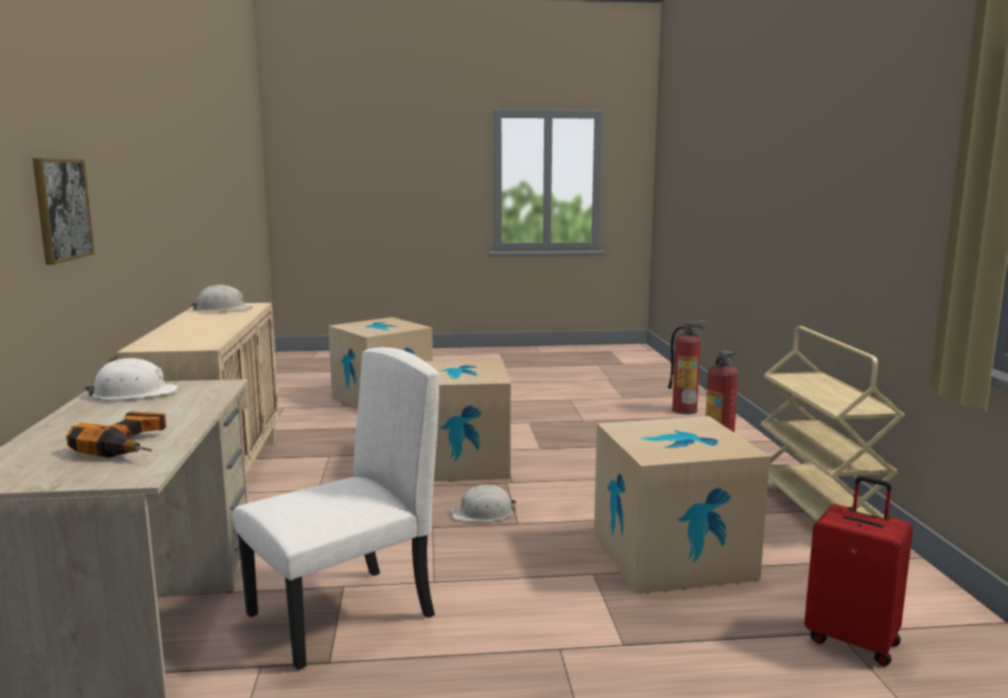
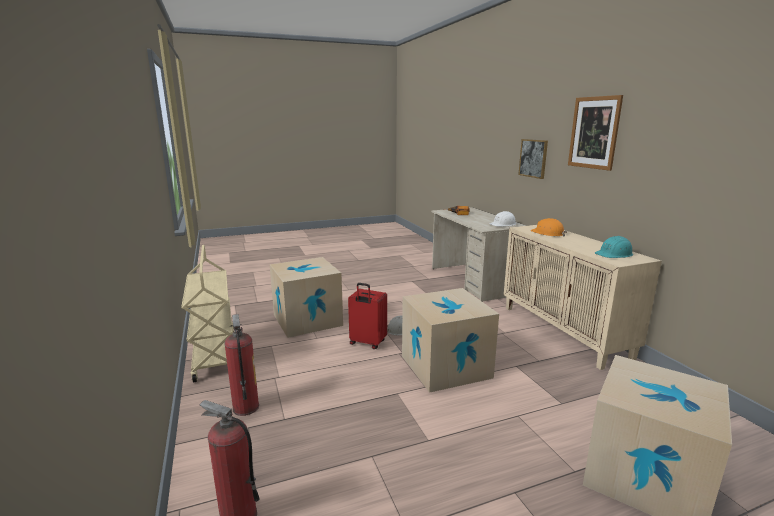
camera: 165 degrees right, 5 degrees up
(126, 141) = (594, 132): none -> picture
(194, 335) = (548, 233): none -> orange hard hat
(223, 309) = (614, 254): white hard hat -> turquoise hard hat
(341, 616) = (420, 289): white chair -> none
(853, 640) = (254, 300): red suitcase -> red suitcase (367, 343)

